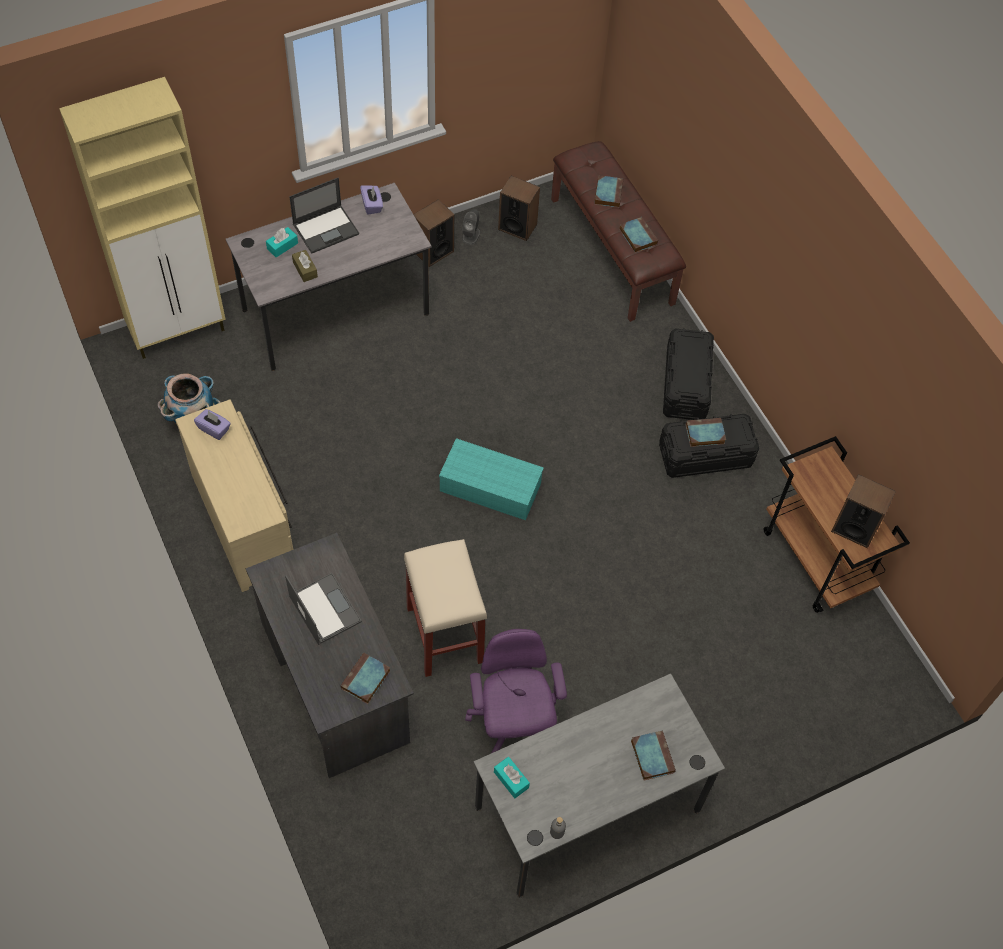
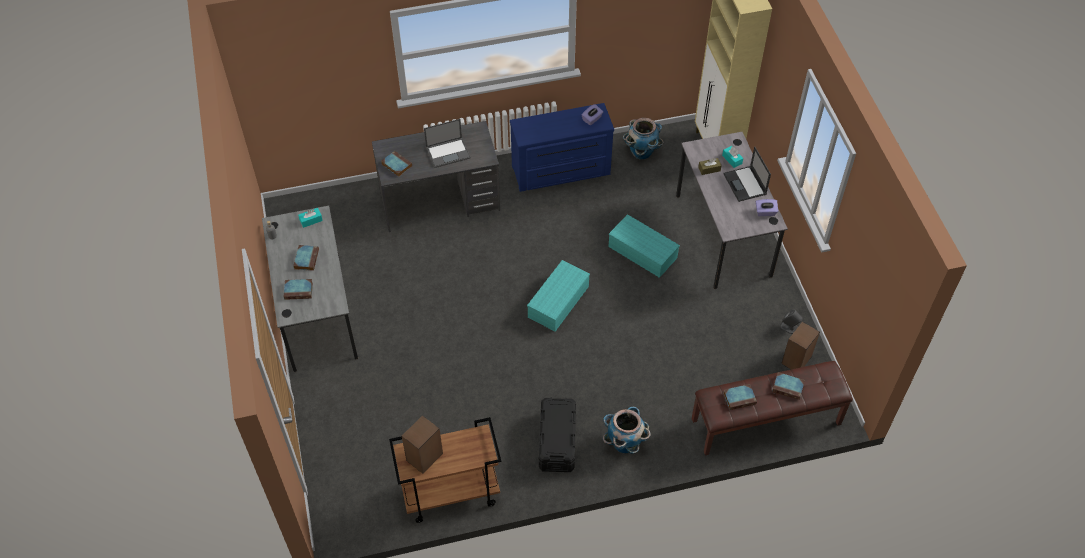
camera: 105 degrees right, 5 degrees down
(246, 520) = (561, 172): beige dresser -> blue dresser
(382, 398) = (643, 252): none -> turquoise storage box
(433, 251) = (775, 301): speaker -> none
(445, 635) = (454, 260): beige stool -> none
(512, 724) = (384, 284): purple office chair -> none
(685, 384) = (624, 443): black storage box -> planter
(704, 434) = (559, 422): book -> book (306, 259)

